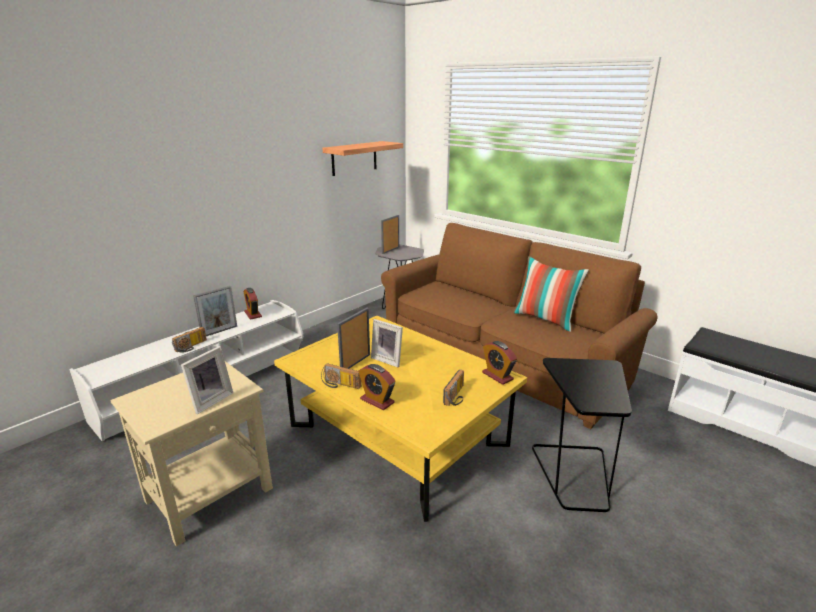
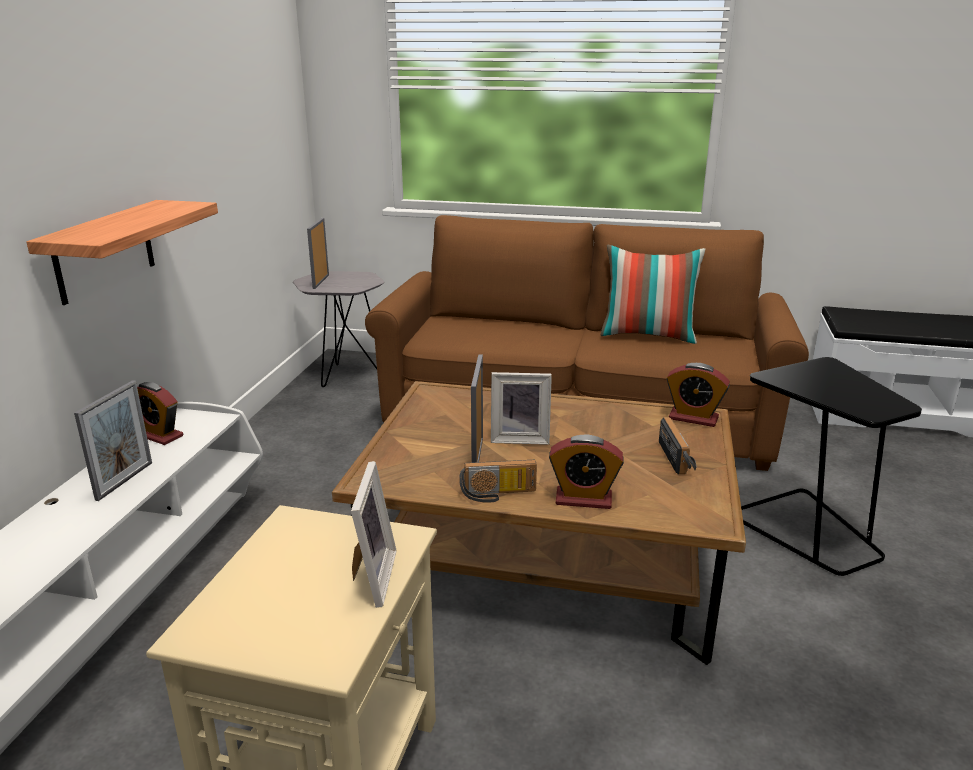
camera: 30 degrees left, 0 degrees up
(191, 347) = (96, 523): radio -> none
(354, 158) = (247, 117): shelf -> shelf (104, 251)
(397, 435) = (545, 563): yellow coffee table -> brown coffee table

